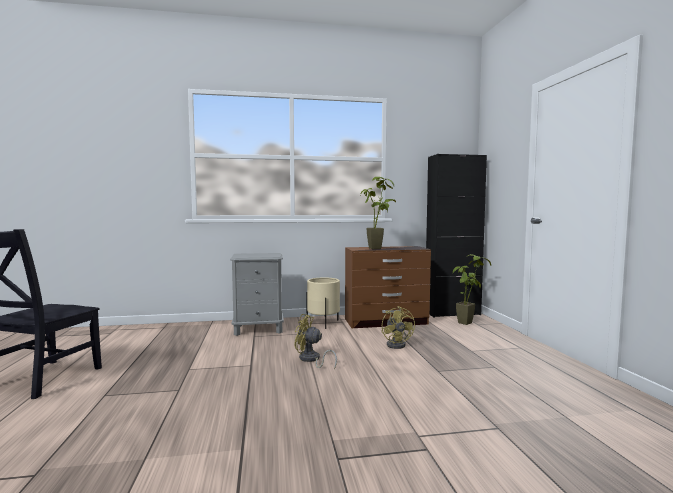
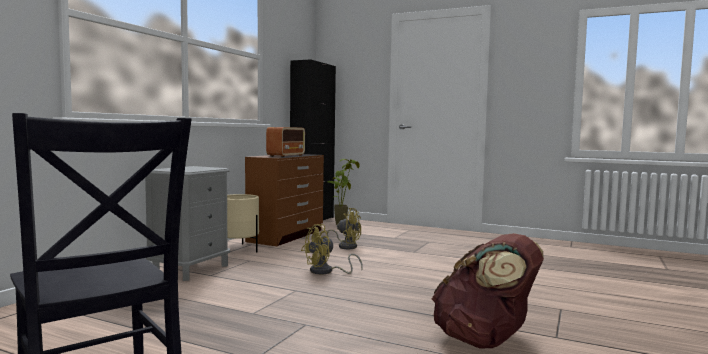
camera: 55 degrees left, 0 degrees up
(189, 476) = (485, 341): none -> brown backpack
(380, 248) = (286, 156): potted plant -> radio

